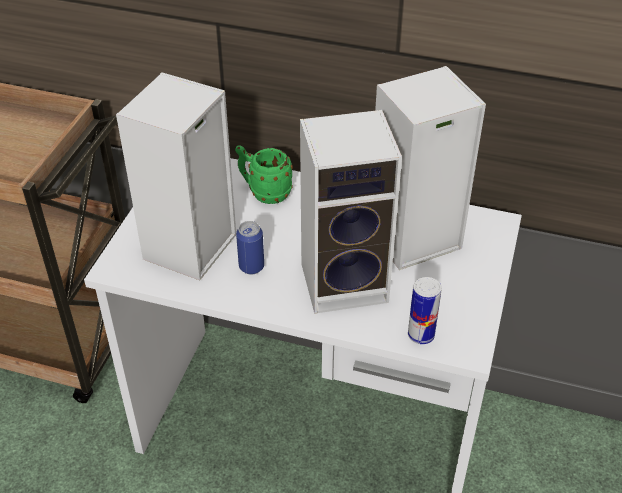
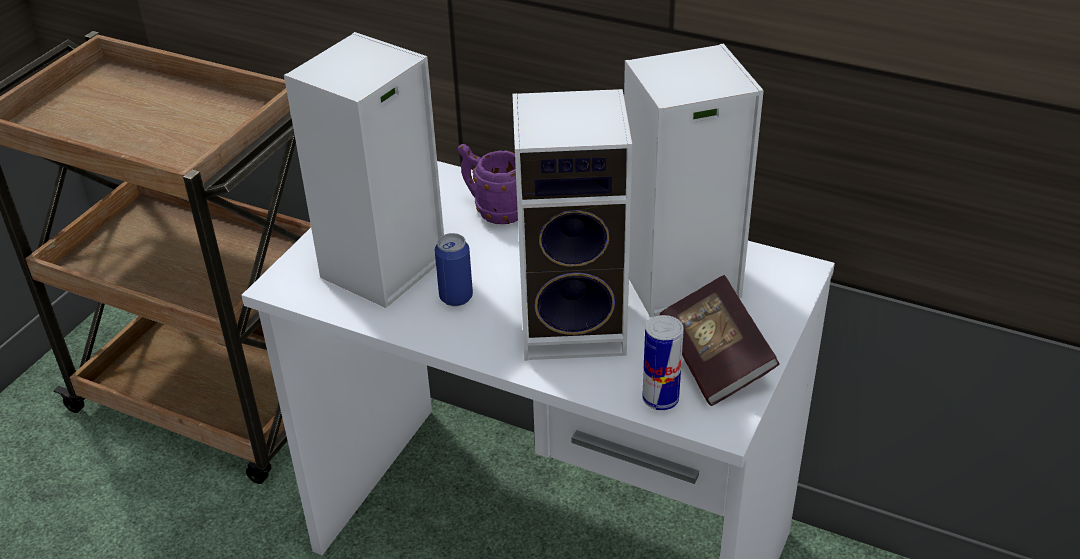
camera: 10 degrees right, 5 degrees down
(264, 192) = (494, 210): green mug -> purple mug
(453, 299) = (715, 359): none -> book

